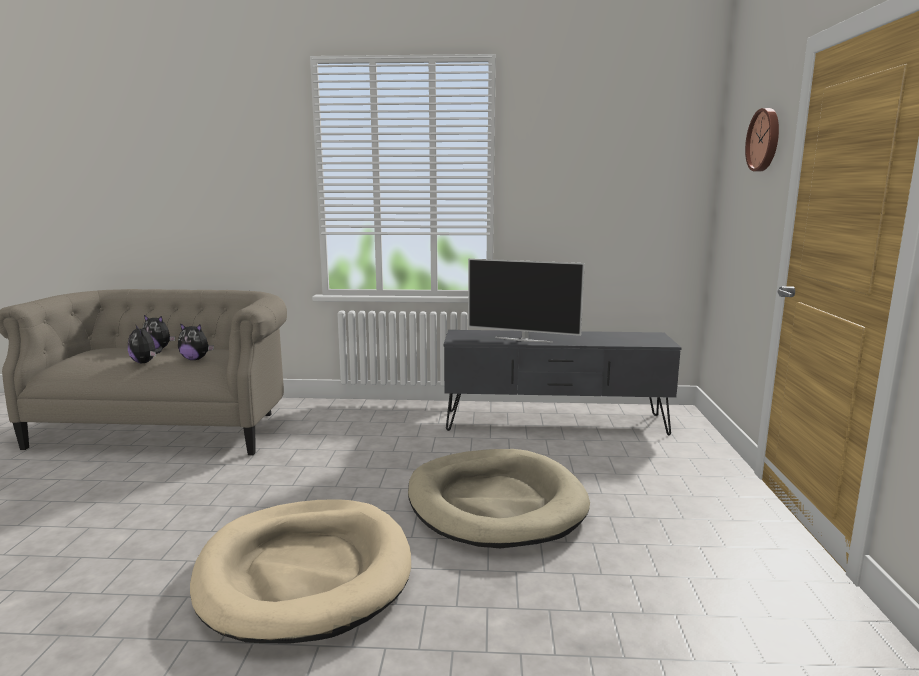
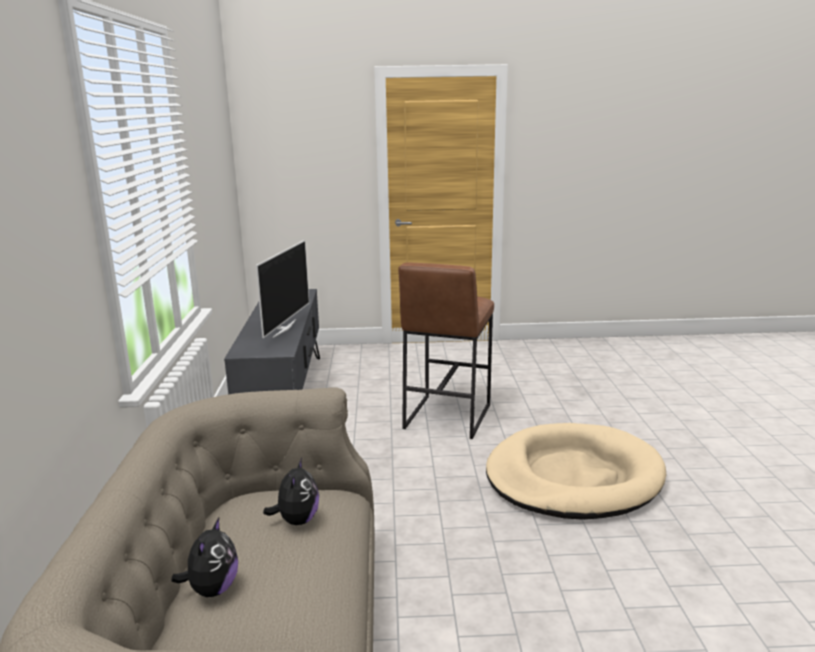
camera: 95 degrees left, 5 degrees up
(145, 362) = (306, 571): plush toy -> none
(495, 503) = (447, 417): beige dog bed -> brown stool
(765, 140) = (328, 127): wall clock -> none

